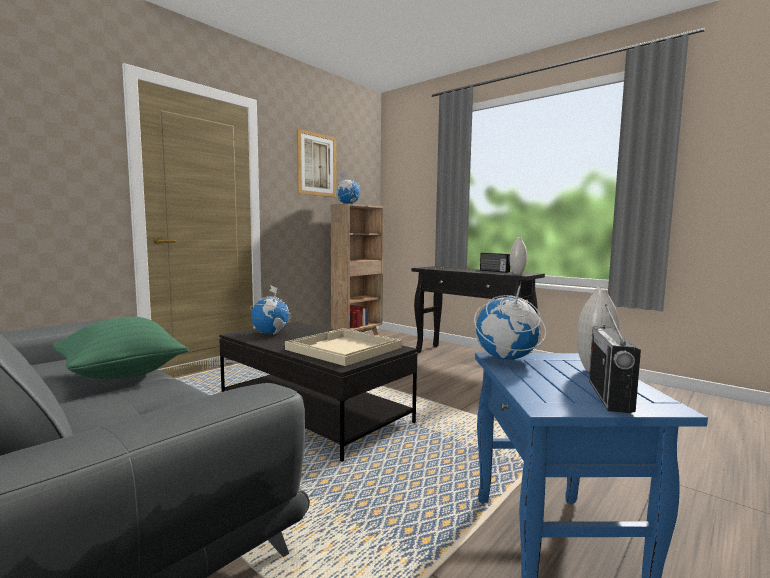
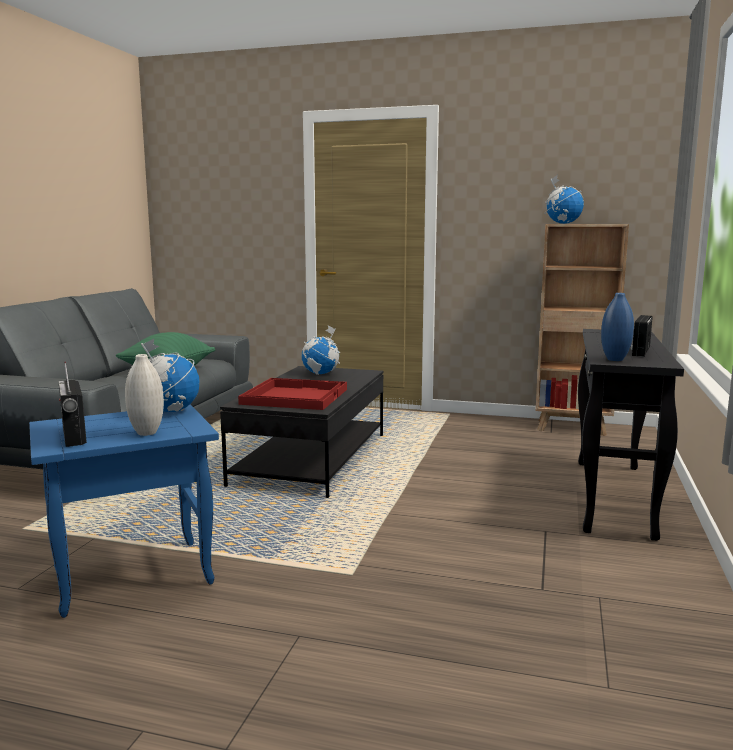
camera: 65 degrees right, 5 degrees up
(316, 164) = (531, 168): picture -> none
(342, 348) = (294, 396): beige tray -> red tray
(517, 274) = (615, 359): white vase -> blue vase
(609, 396) = (74, 436): radio -> radio turned 105 degrees counterclockwise

